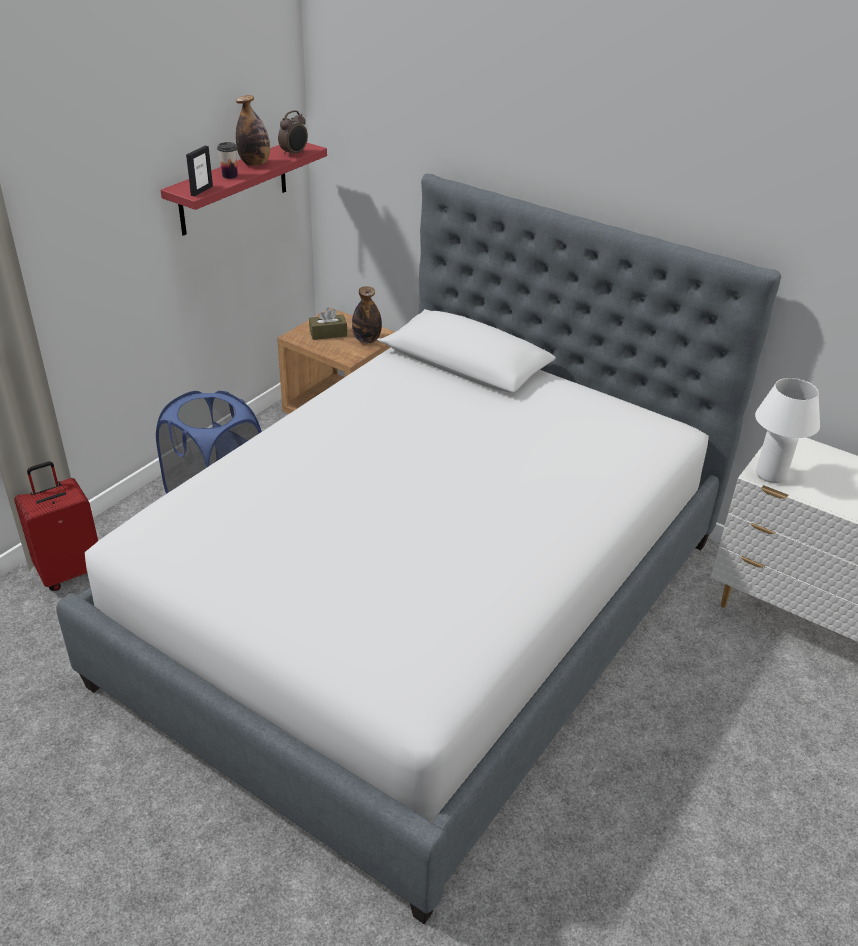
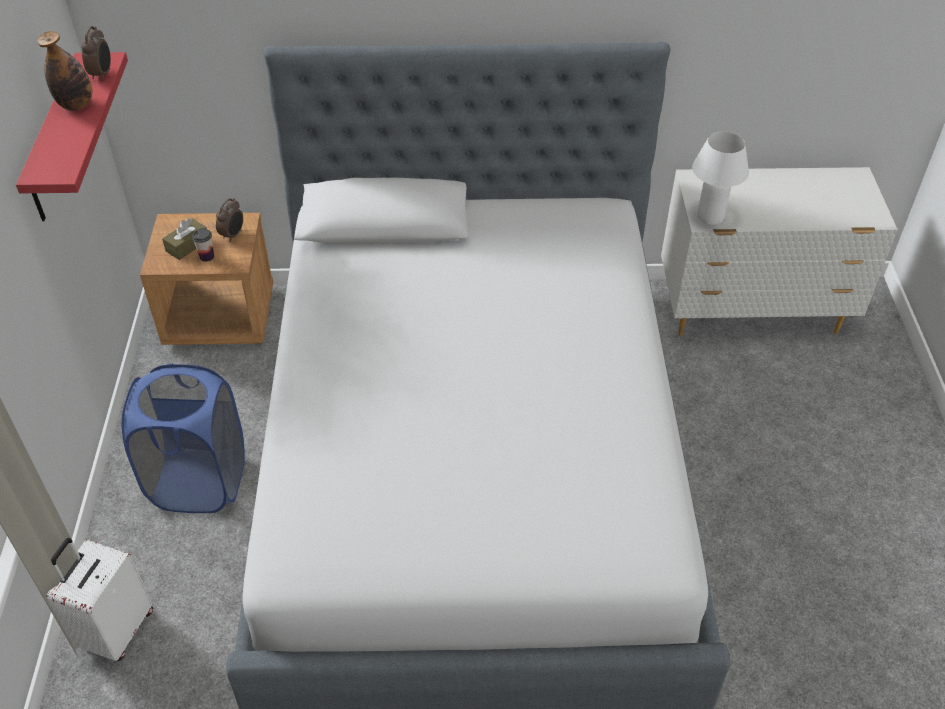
camera: 35 degrees left, 10 degrees up
(71, 571) = (116, 630): red suitcase -> white suitcase
(201, 191) = (65, 167): picture frame -> none
(230, 176) = (70, 133): cup -> cup (207, 256)
(367, 340) = (233, 235): bottle -> alarm clock

